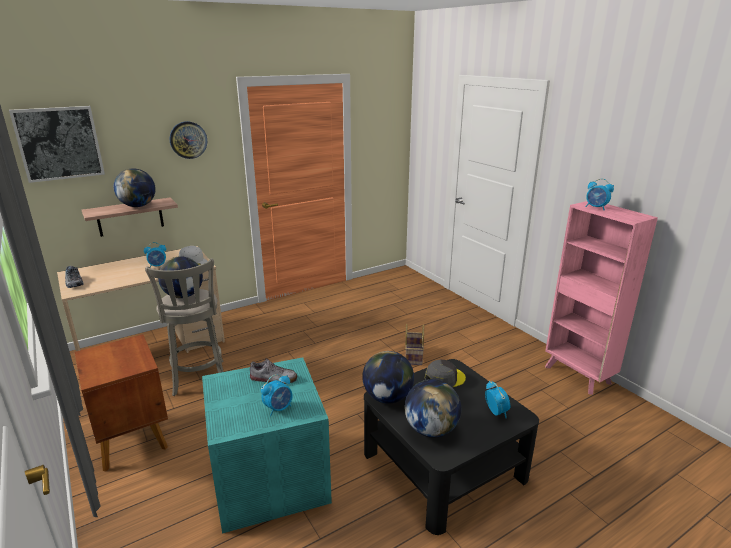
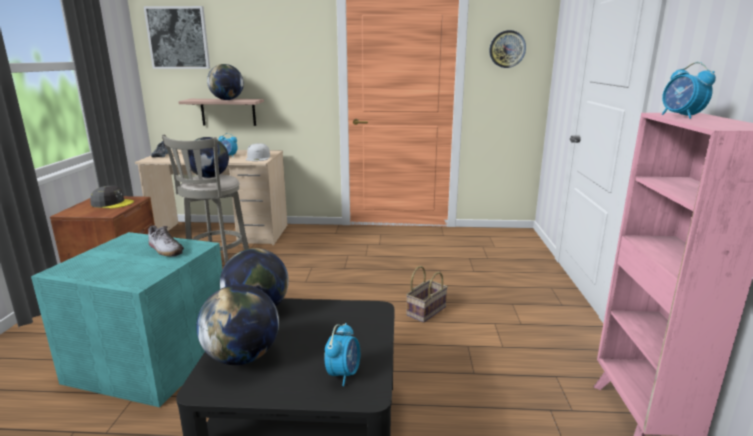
camera: 35 degrees right, 5 degrees down
(188, 140) = (284, 44): wall clock -> wall clock (507, 49)
(278, 408) = (123, 271): alarm clock -> none
(444, 378) = (345, 316): grey cap -> grey cap (112, 203)

